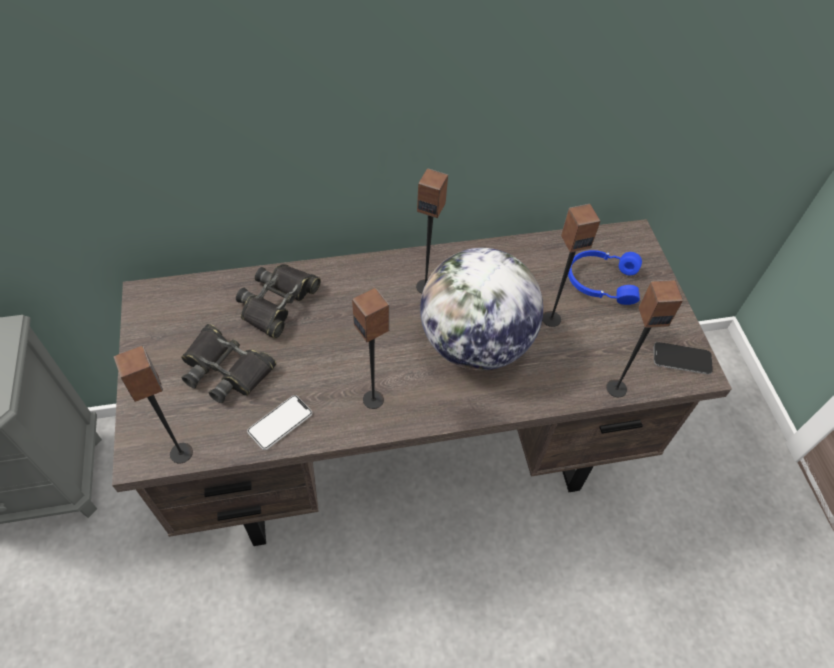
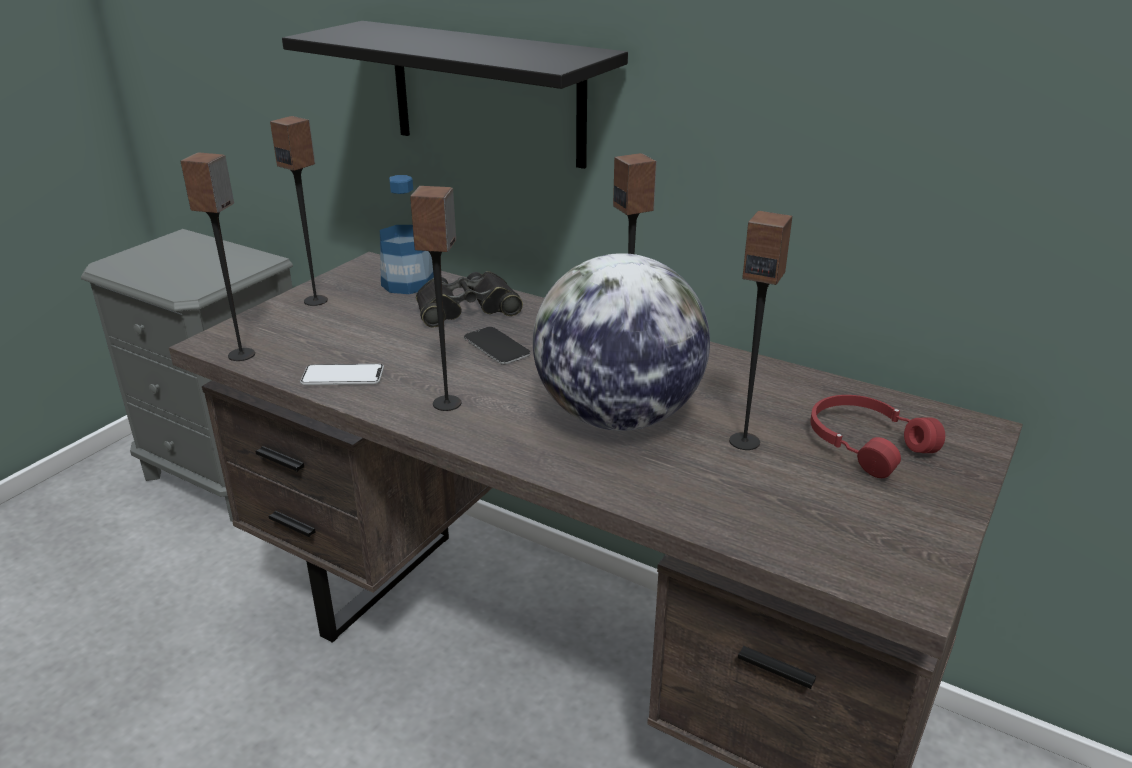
camera: 45 degrees right, 25 degrees down
(202, 301) = (407, 283): none -> bottle
(226, 369) = (357, 326): black binoculars -> none
(229, 138) = (487, 94): none -> black shelf
(601, 281) = (866, 443): blue headphones -> red headphones
(616, 388) = (748, 537): speaker -> speaker (316, 300)
(682, 359) = (895, 564): phone -> phone (496, 347)

